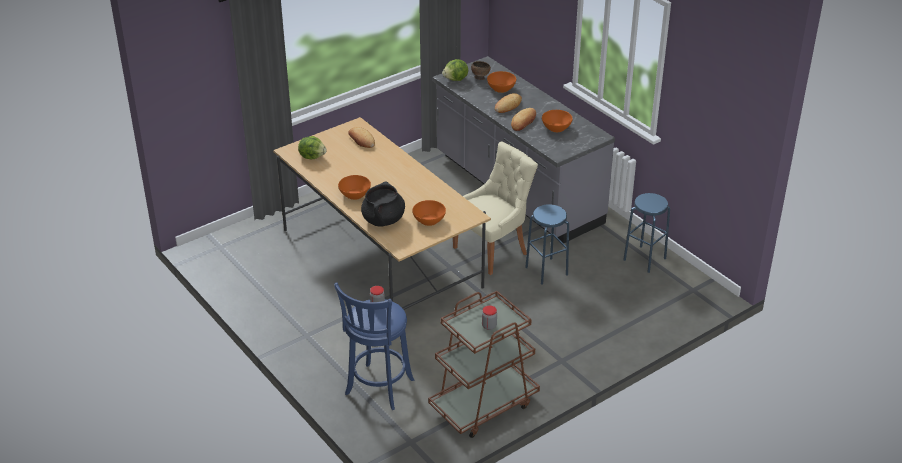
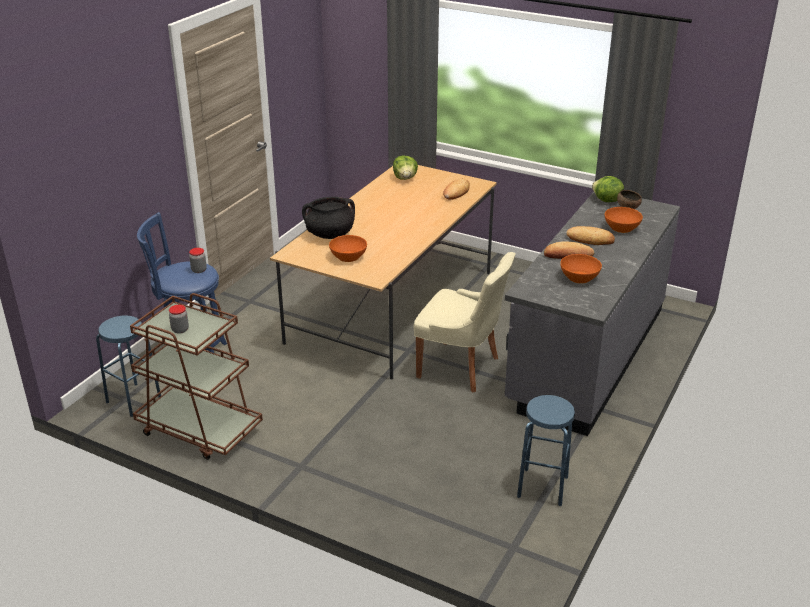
camera: 65 degrees right, 5 degrees down
(355, 194) = (361, 211): orange bowl -> none
(546, 271) = (454, 414): blue stool -> blue stool (134, 399)

